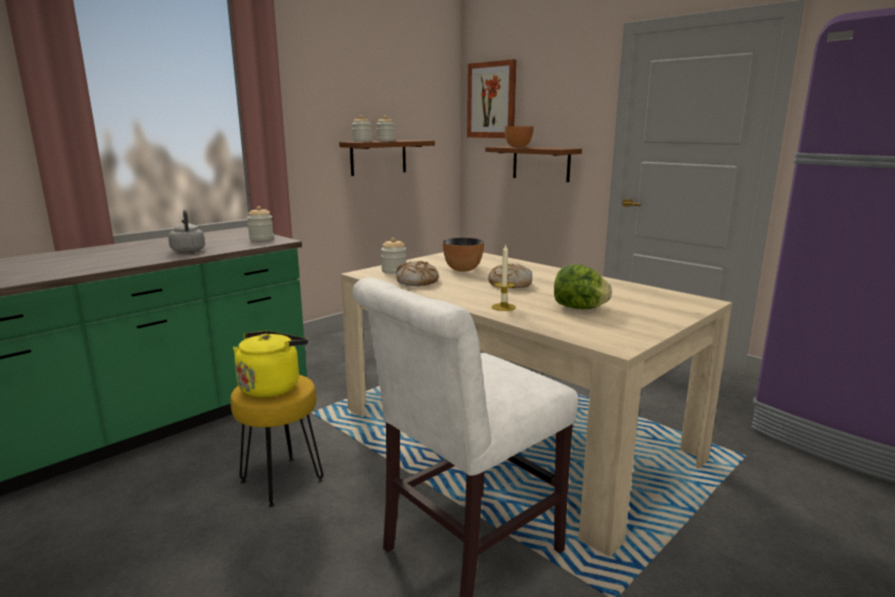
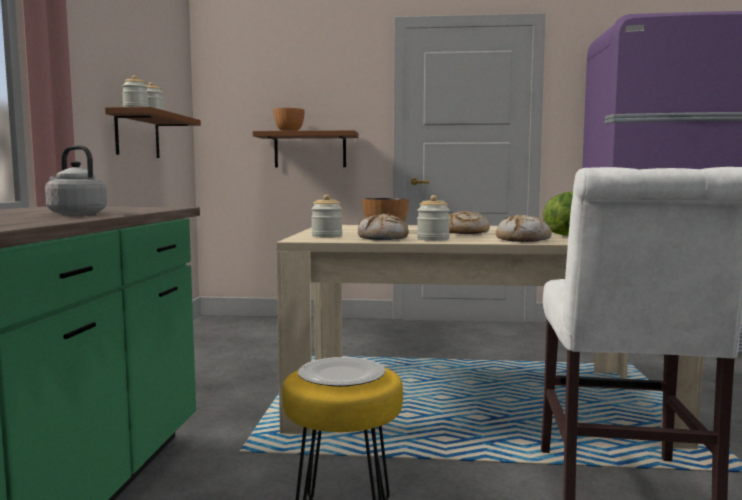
camera: 40 degrees left, 10 degrees down
(261, 238) = (132, 207): jar -> jar (433, 239)
(272, 386) = (342, 375): yellow kettle -> plate
(492, 100) = (240, 84): picture -> none
(503, 307) = (523, 240): candle -> bread

